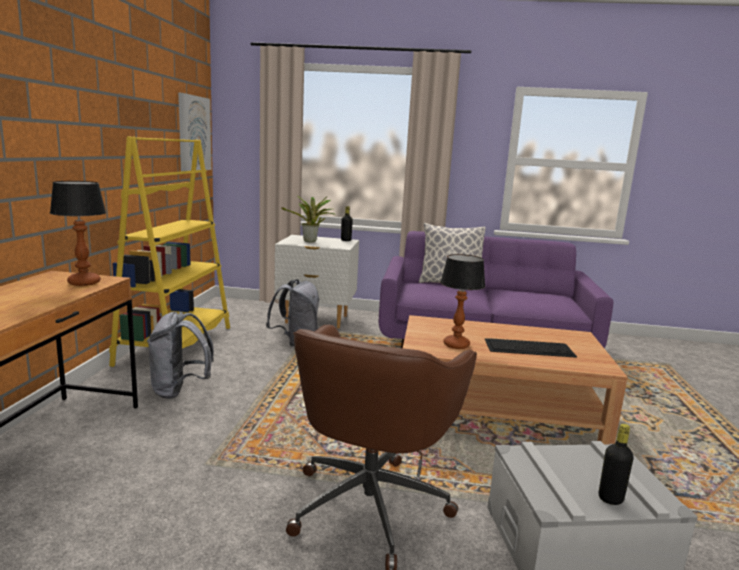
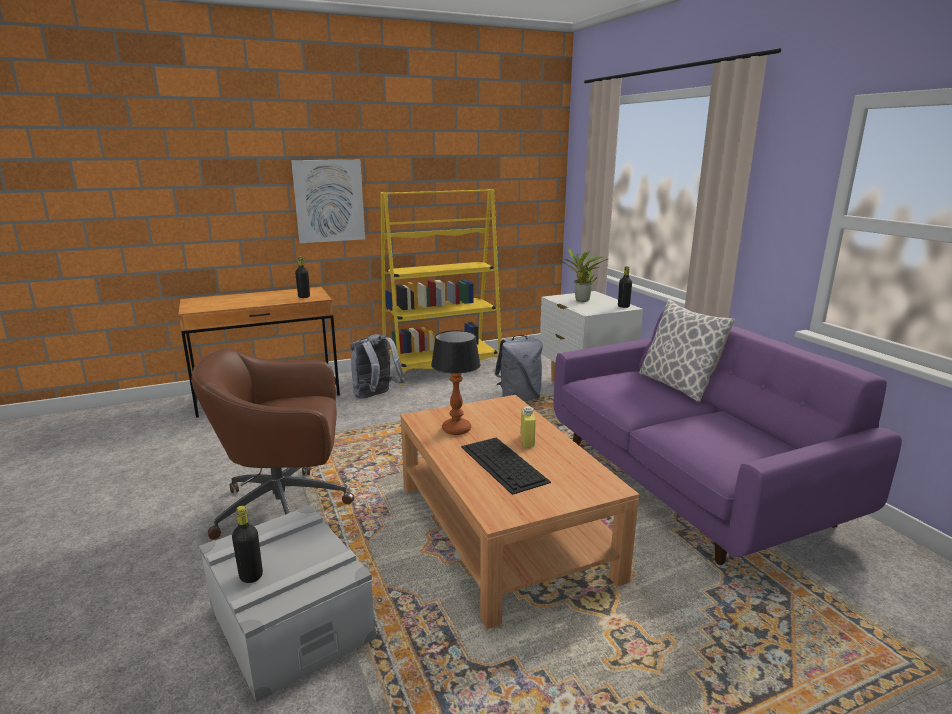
camera: 60 degrees right, 5 degrees up
(83, 282) = (304, 297): table lamp -> black bottle
(193, 133) = (527, 180): picture -> picture (329, 201)
(497, 333) = (527, 440): none -> yellow bottle

